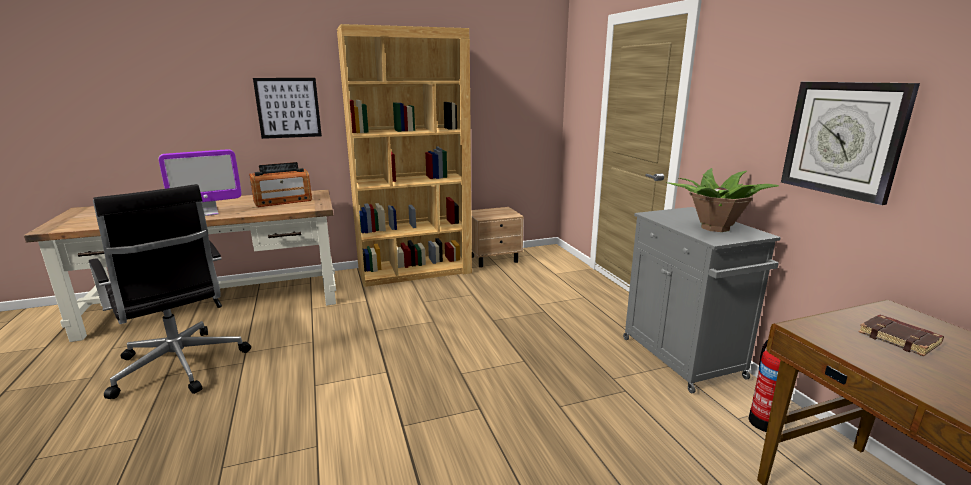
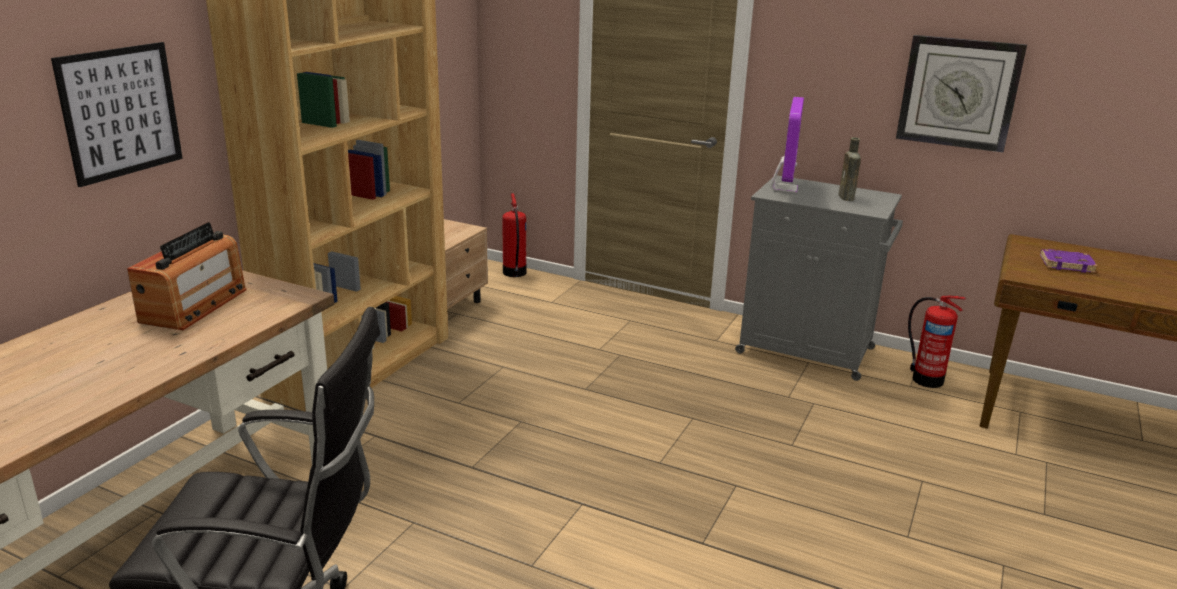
camera: 45 degrees left, 5 degrees up
(208, 213) = (120, 372): monitor -> monitor (784, 188)
(560, 255) = (514, 273): none -> fire extinguisher
(714, 228) = (846, 198): potted plant -> brown bottle
(900, 339) = (1067, 264): brown book -> purple book

